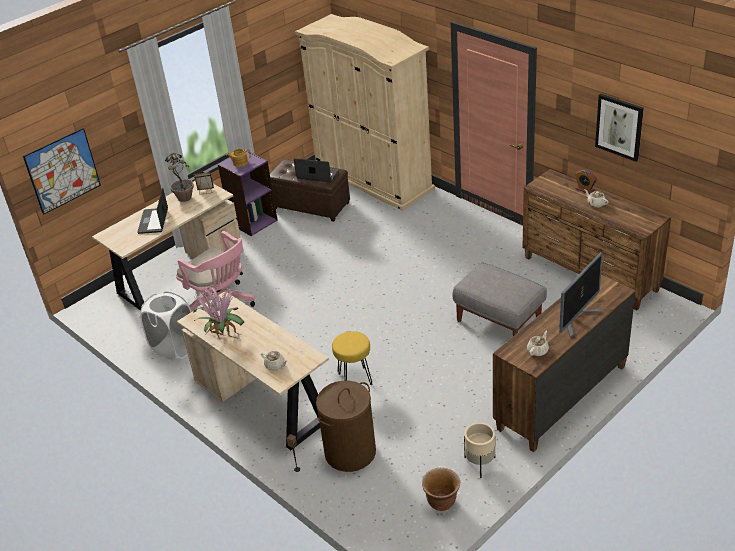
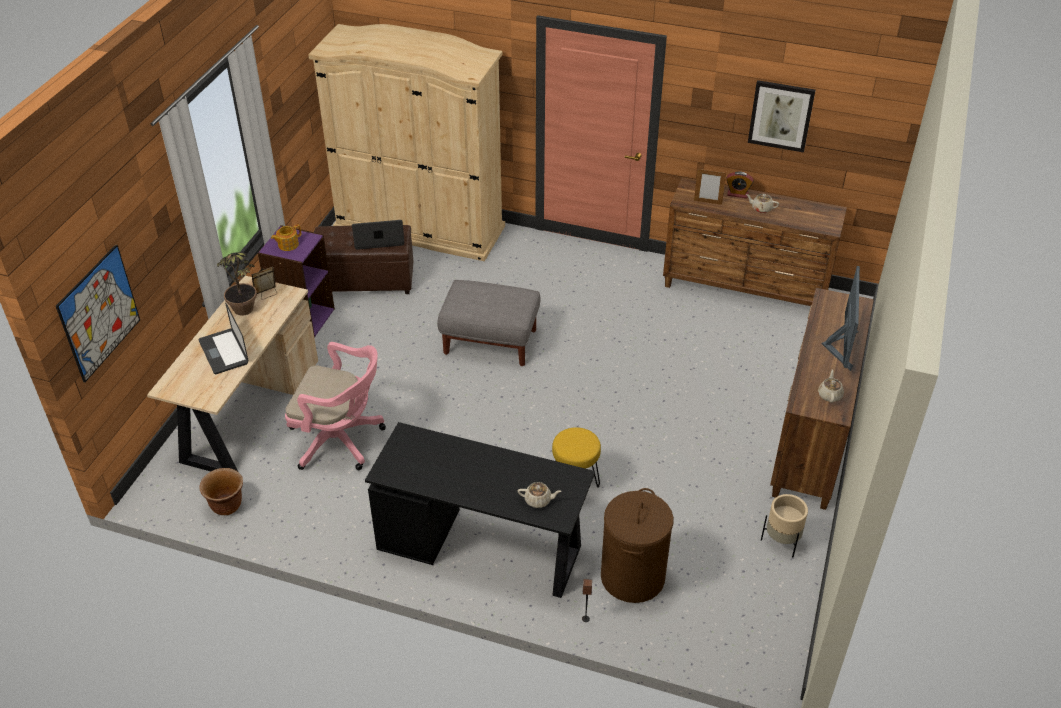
camera: 30 degrees left, 5 degrees up
(174, 348) = (317, 514): white laundry basket -> none
(222, 333) = (439, 478): potted plant -> none
(262, 401) = (483, 548): beige desk -> black desk
(441, 502) = (772, 600): brown planter -> brown planter (227, 506)
(499, 321) = (687, 369): grey ottoman -> grey ottoman (491, 342)
(555, 191) = (707, 202): none -> picture frame

